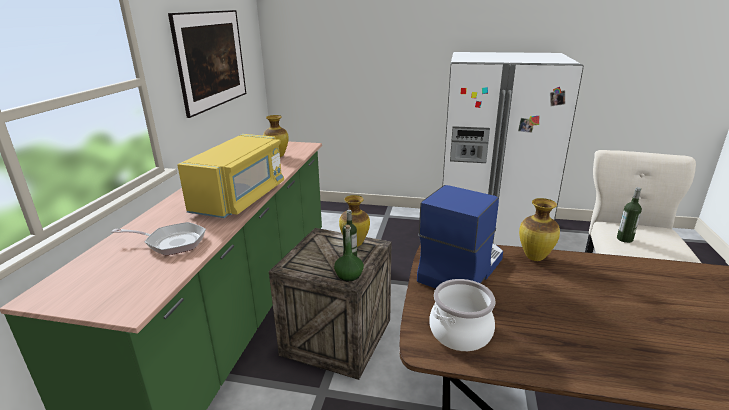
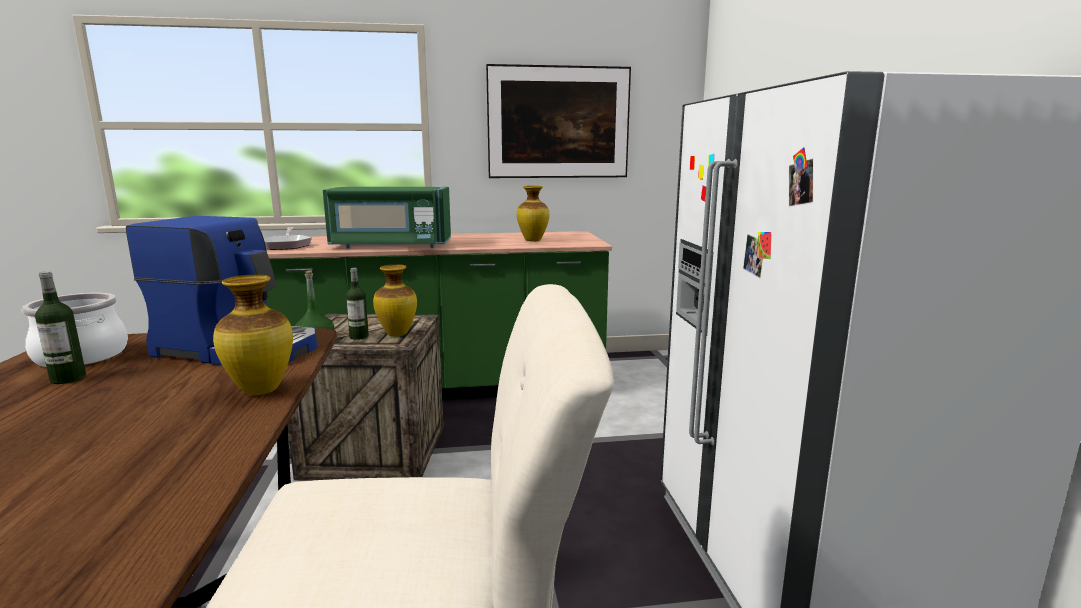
camera: 70 degrees right, 10 degrees down
(240, 198) = (390, 246): yellow microwave -> green microwave
(624, 239) = (357, 499): bottle -> bottle (68, 379)

